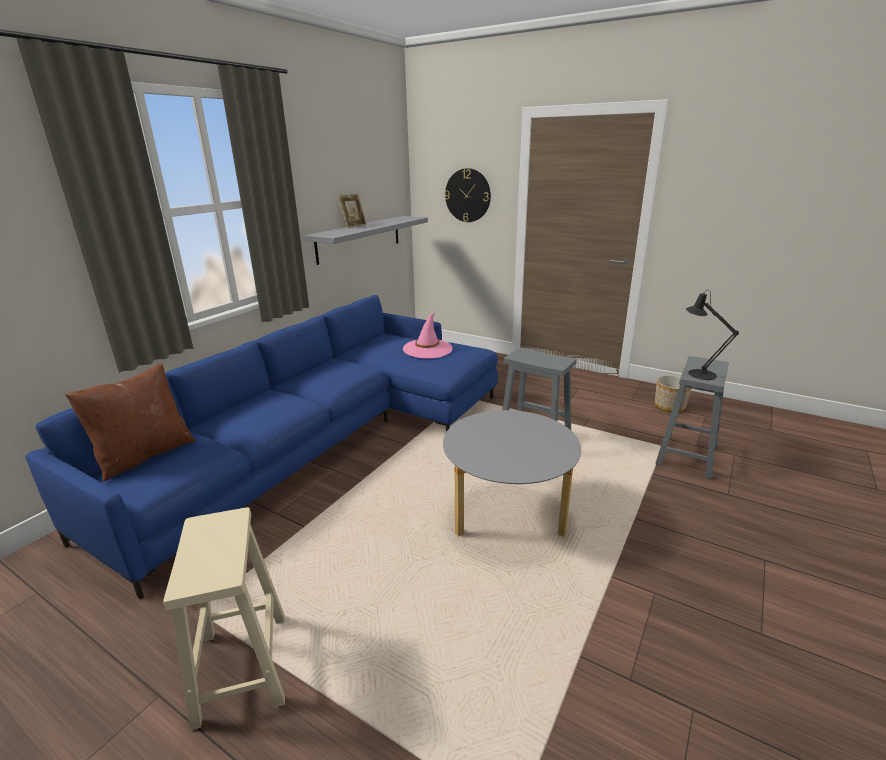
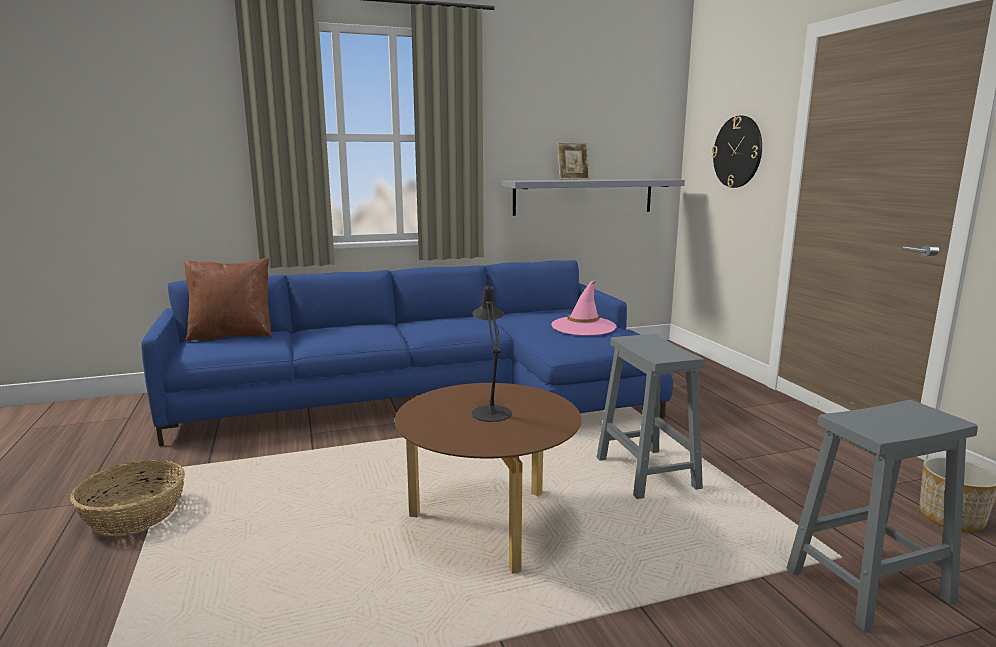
camera: 40 degrees right, 10 degrees down
(242, 665) = (134, 514): beige stool -> basket
(507, 515) = (489, 525): grey coffee table -> brown coffee table
(698, 373) = (869, 418): black table lamp -> black table lamp (491, 411)

